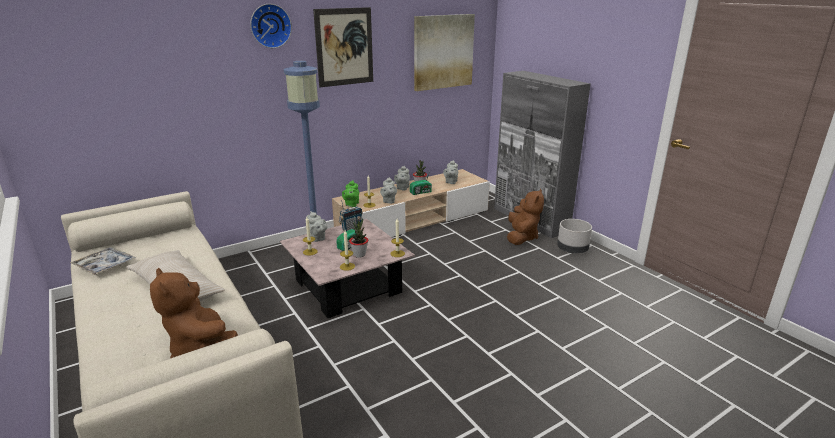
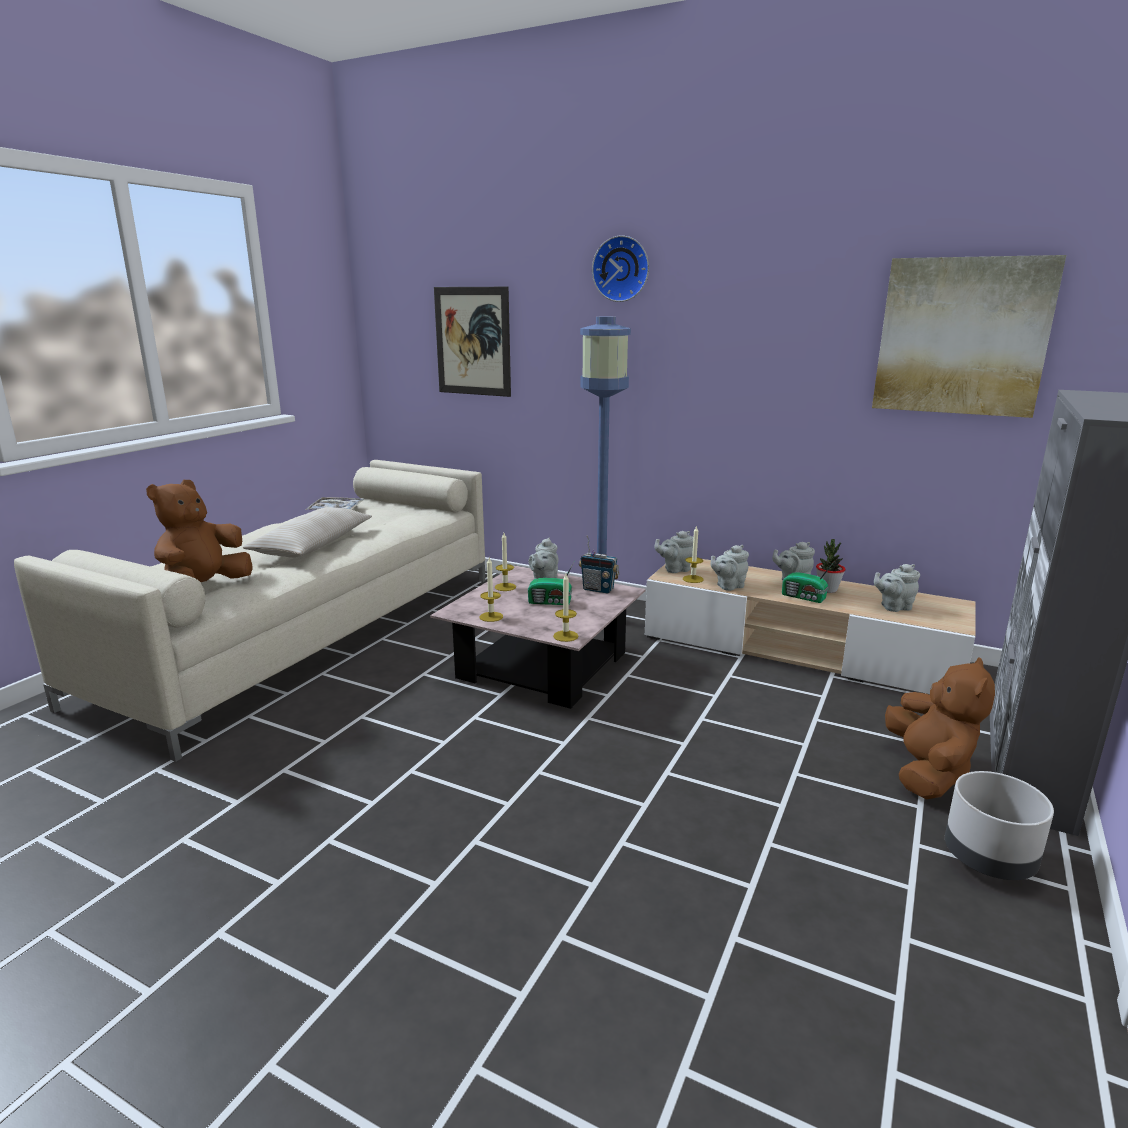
camera: 60 degrees right, 5 degrees down
(344, 47) = (735, 309): picture -> picture (472, 341)
(351, 204) = (675, 569): green teapot -> grey teapot
(359, 254) = (532, 614): potted plant -> none
(521, 237) = (927, 772): brown plush toy -> brown plush toy turned 60 degrees counterclockwise

